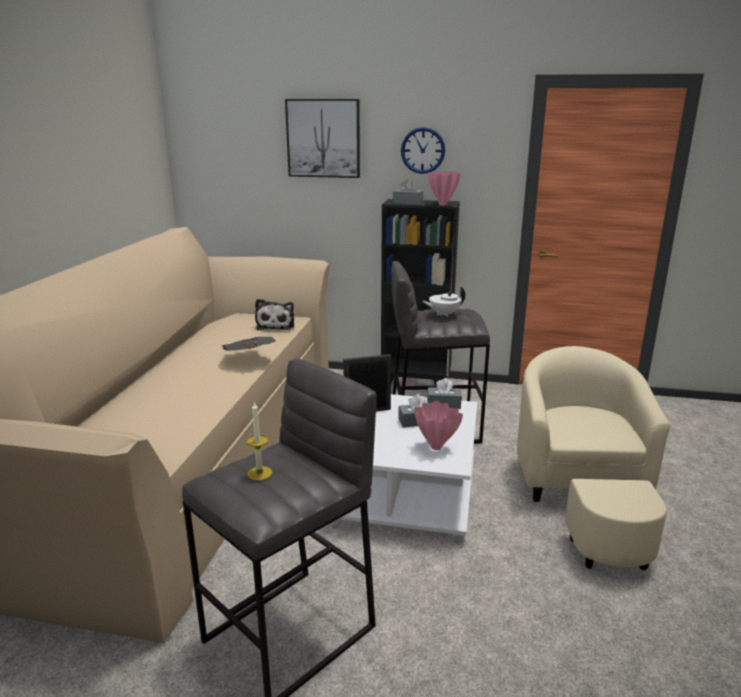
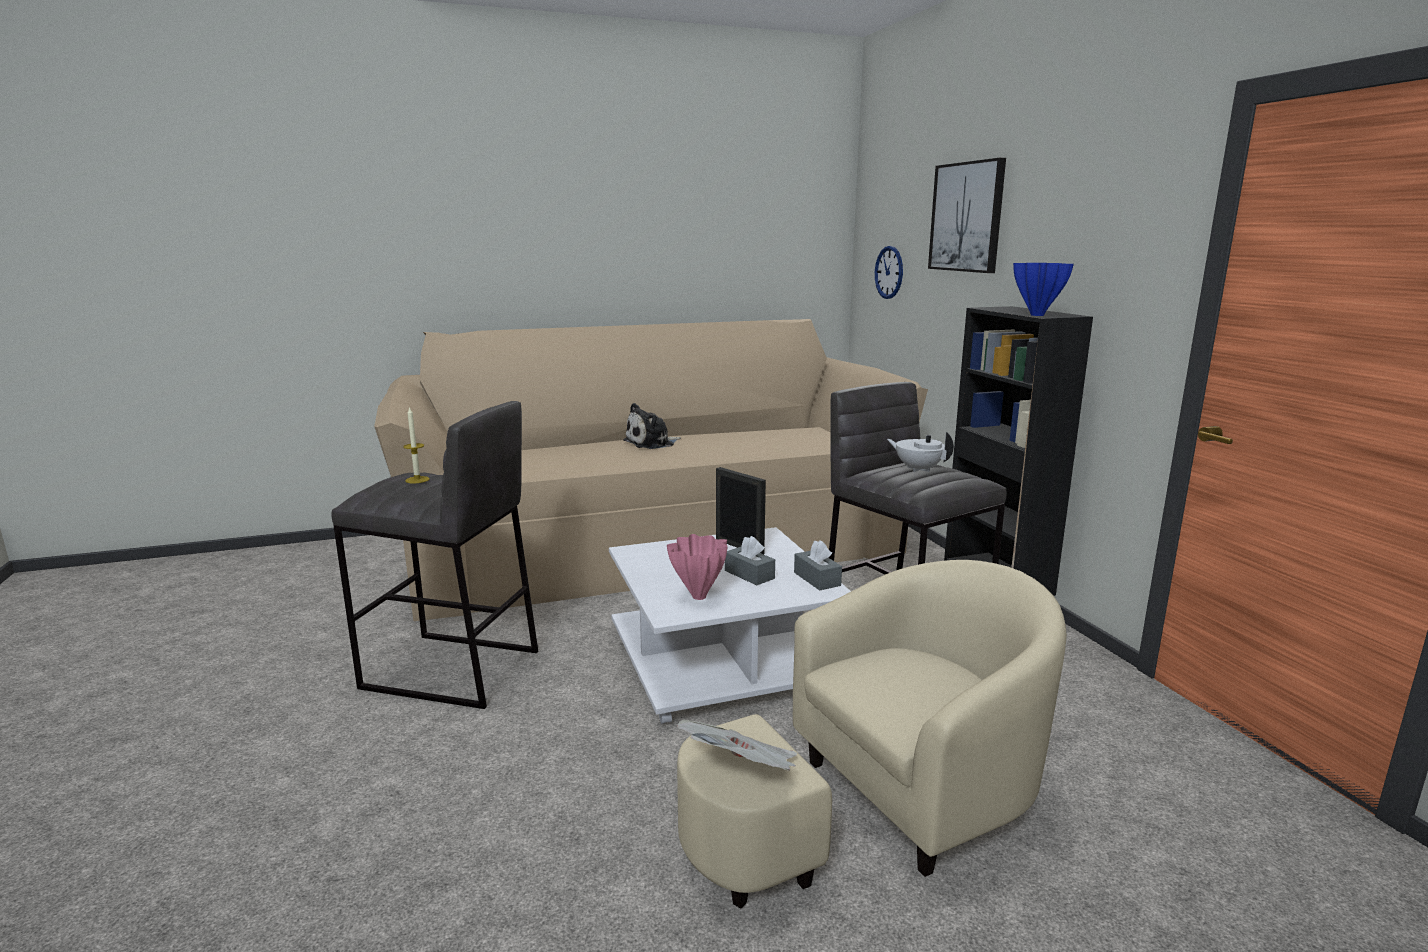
camera: 60 degrees right, 5 degrees down
(249, 358) = (705, 452): newspaper -> newspaper (742, 772)
(276, 325) = (812, 443): plush toy -> plush toy (652, 443)
(407, 203) = (1004, 310): grey tissue box -> none
(423, 150) = (1065, 232): wall clock -> wall clock (889, 272)
(442, 204) = (1037, 315): pink vase -> blue vase

